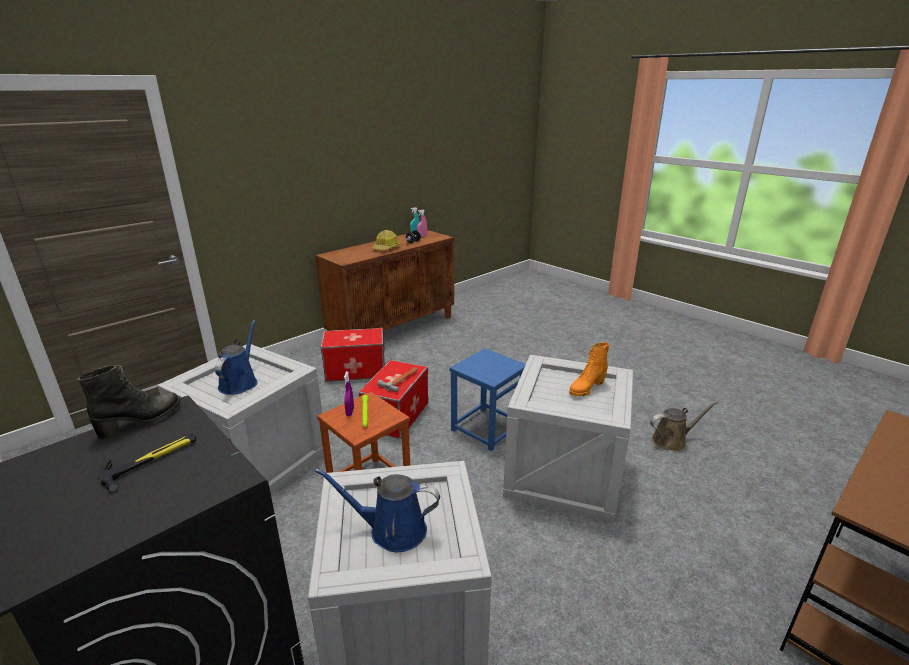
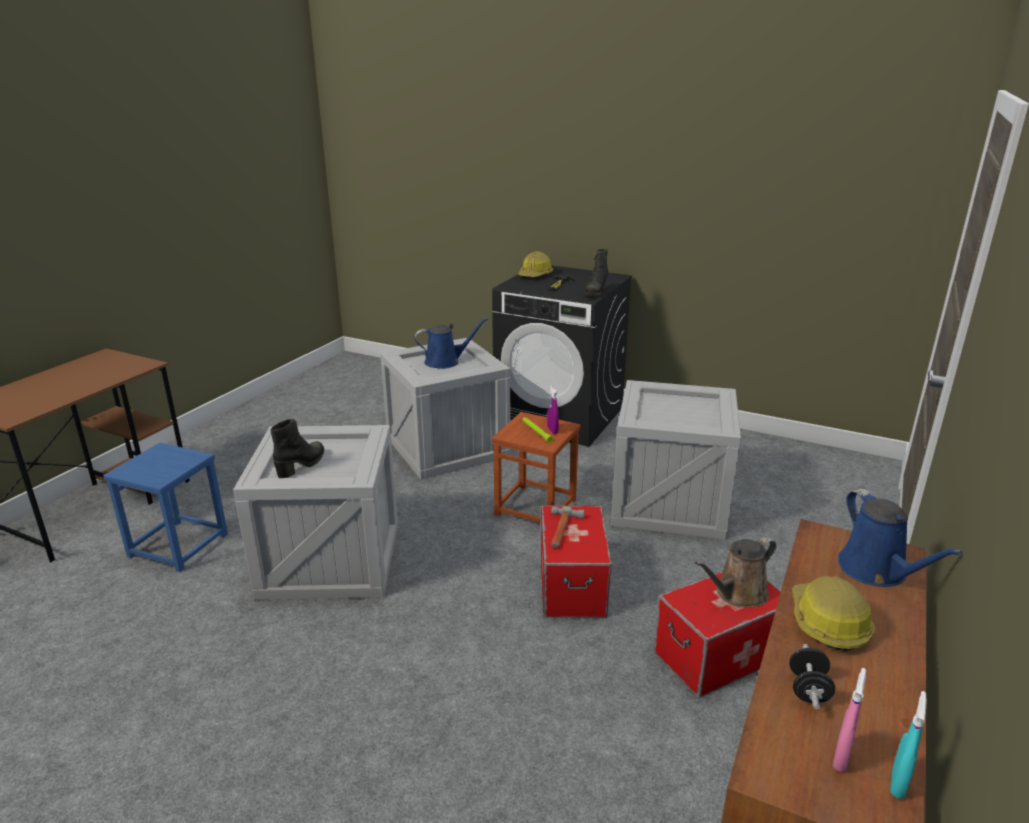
camera: 160 degrees right, 0 degrees up
(119, 522) = (535, 275): none -> hard hat
(240, 382) = (675, 409): blue watering can -> blue watering can (876, 571)
(486, 428) = (438, 596): blue stool -> blue stool (179, 545)
(586, 388) = (302, 465): orange boot -> black boot
(672, 440) = (163, 638): brown watering can -> brown watering can (737, 594)

